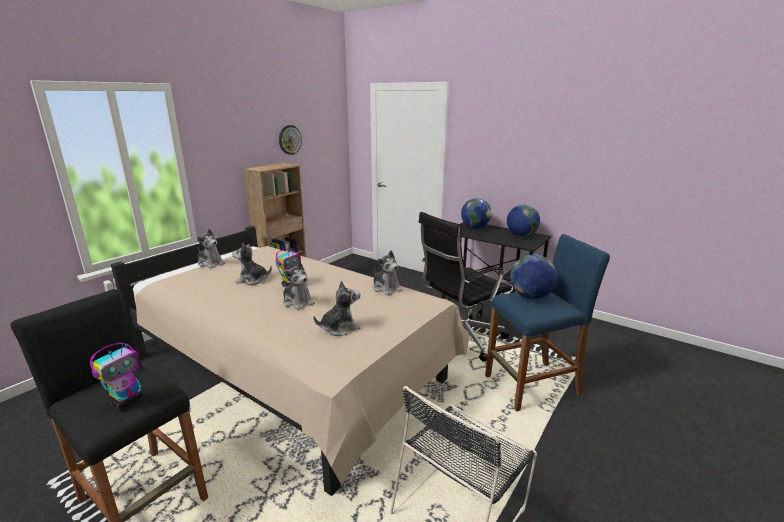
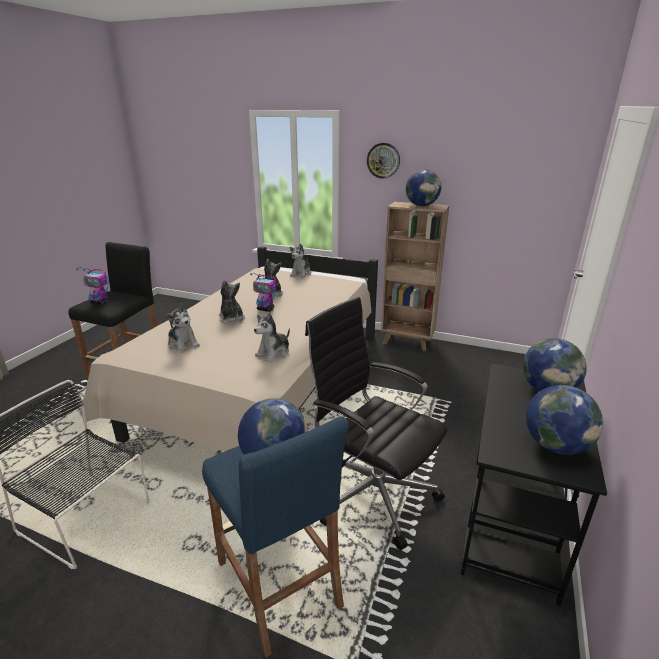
camera: 75 degrees right, 5 degrees up
(273, 166) = (421, 205): none -> globe
(289, 139) = (470, 179): wall clock -> wall clock (383, 160)
(298, 302) = (231, 319): plush toy -> plush toy turned 120 degrees clockwise

